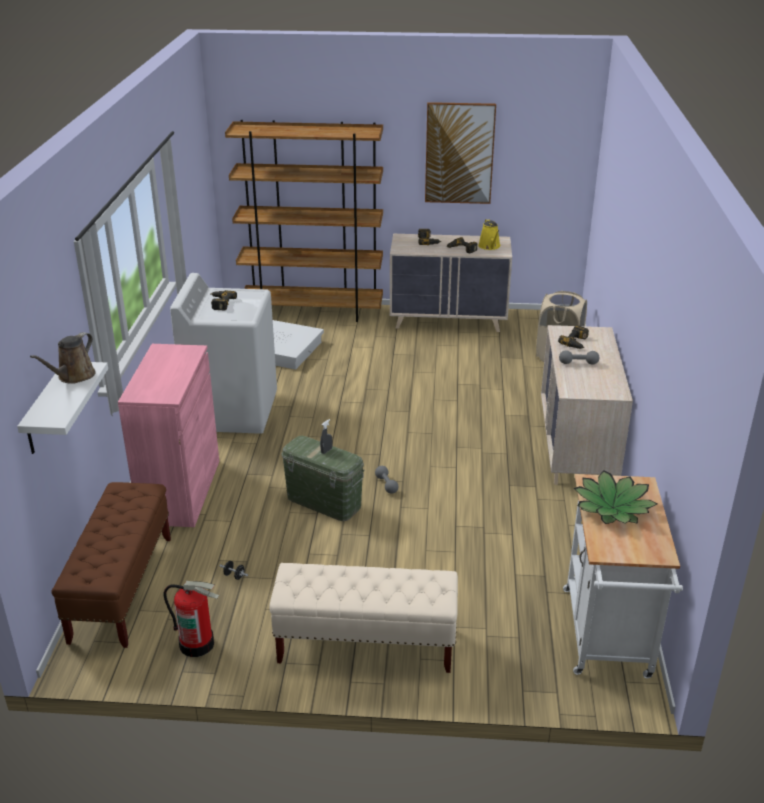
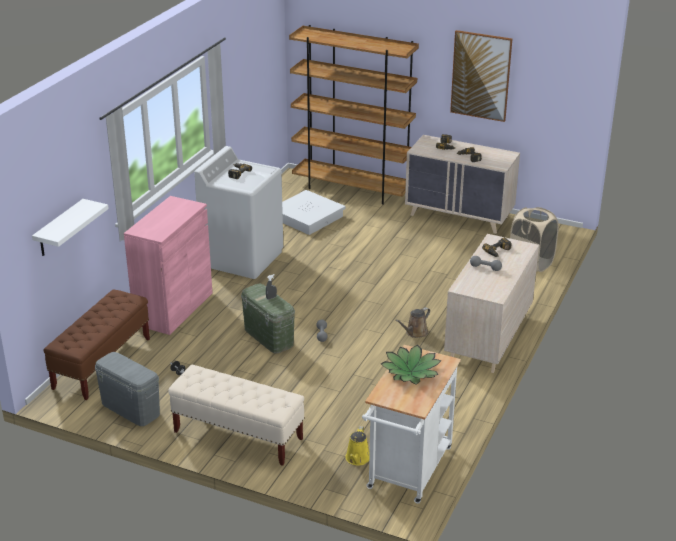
camera: 20 degrees right, 0 degrees up
(74, 376) = (82, 210): brown watering can -> brown watering can (415, 333)
(197, 644) = (131, 408): fire extinguisher -> grey storage box
(490, 246) = (495, 159): yellow watering can -> yellow watering can (357, 459)

